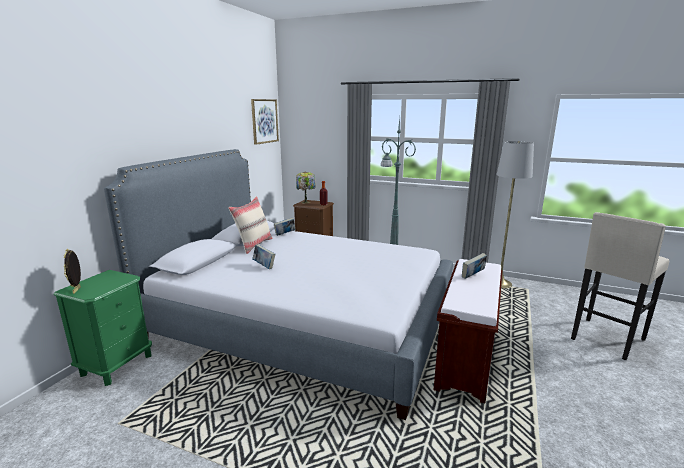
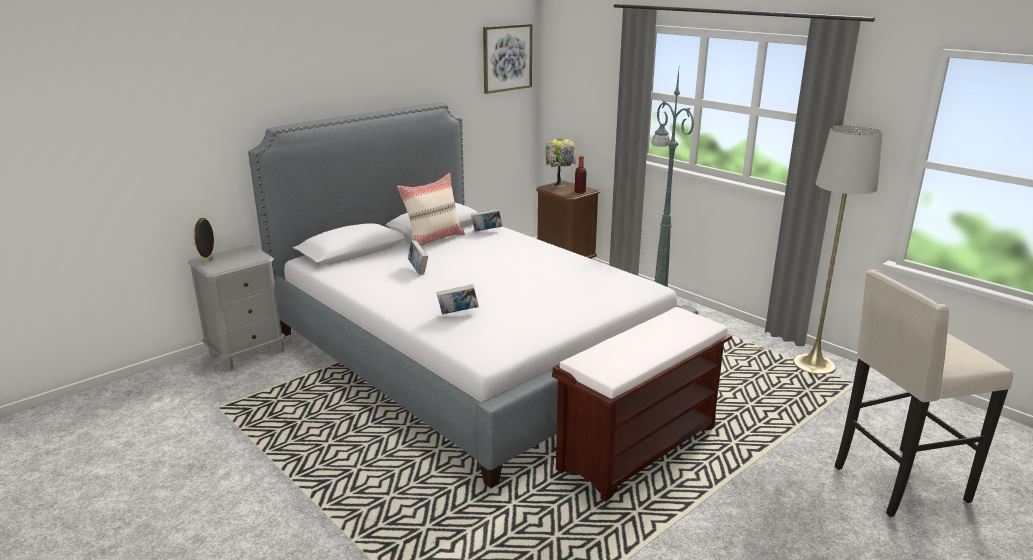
camera: 25 degrees right, 5 degrees up
(117, 364) = (247, 353): green nightstand -> grey nightstand
(473, 276) = (658, 333): book -> book (458, 313)

